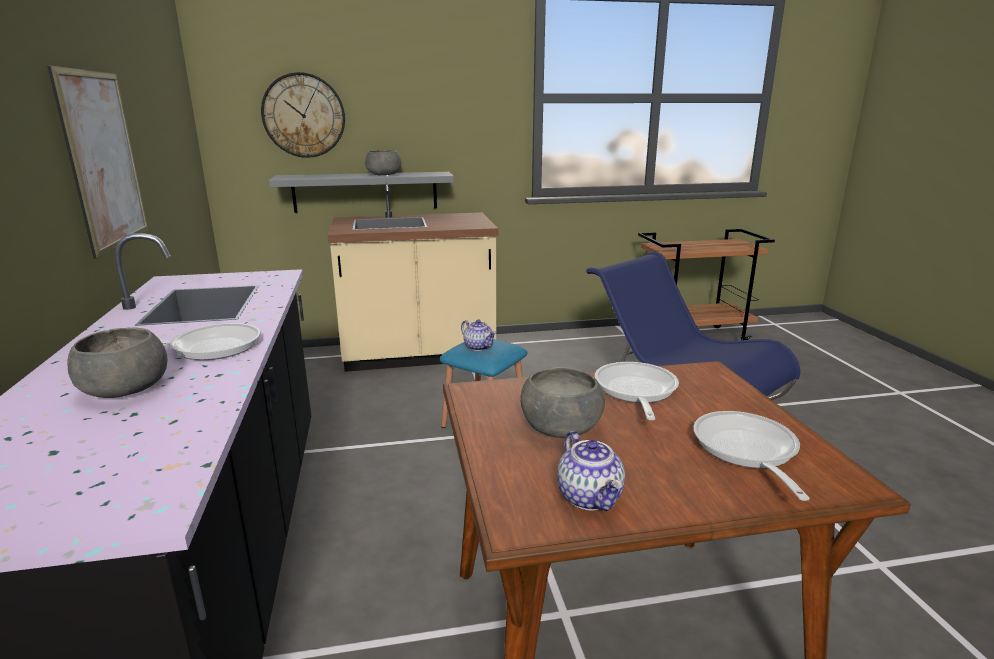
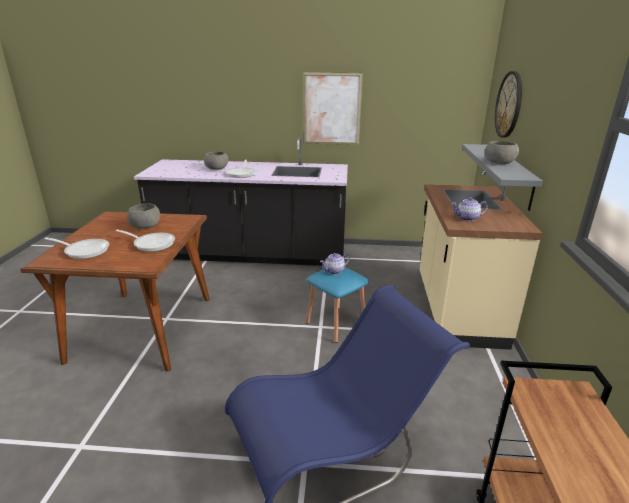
camera: 105 degrees right, 5 degrees up
(590, 497) = (104, 223): teapot -> teapot (467, 218)

